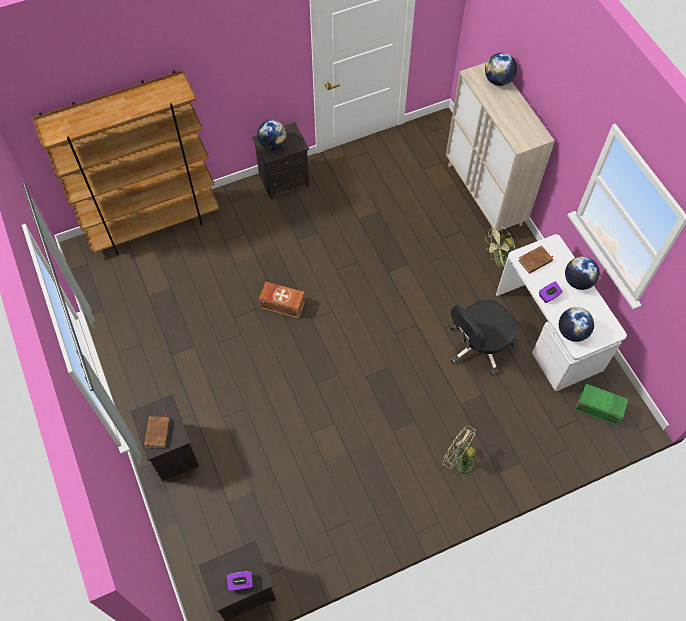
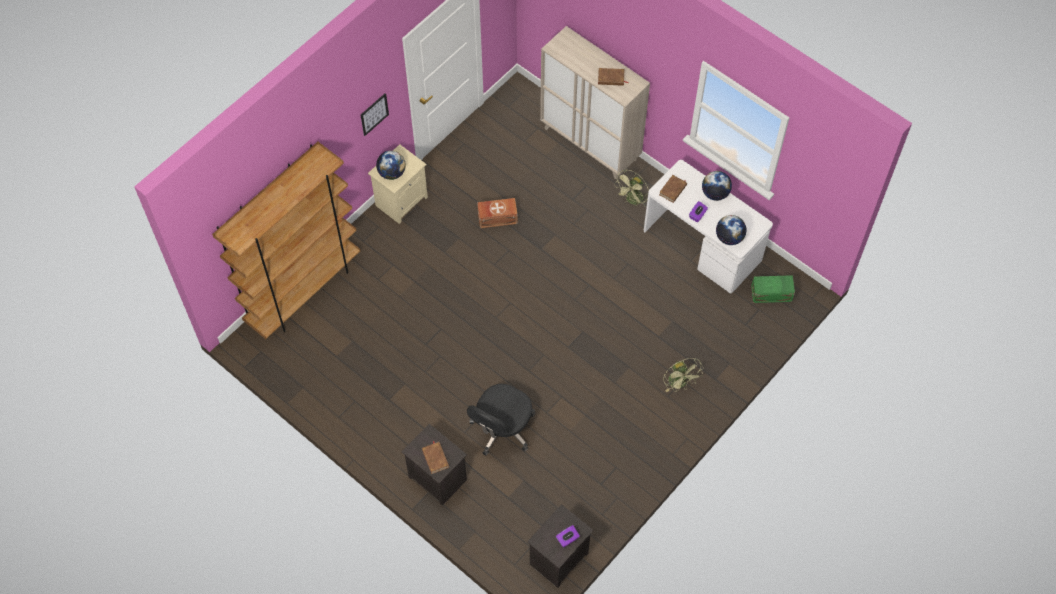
camera: 25 degrees left, 0 degrees up
(264, 73) = (374, 114): none -> picture
(282, 304) = (462, 315): brown storage box -> brown storage box (497, 217)
(284, 180) = (401, 200): black nightstand -> beige nightstand
(459, 461) = (680, 383): green fan -> green fan turned 120 degrees counterclockwise
(478, 346) = (650, 282): black office chair -> black office chair (502, 429)
(498, 80) = (578, 45): globe -> none
(515, 122) = (611, 78): none -> brown book

